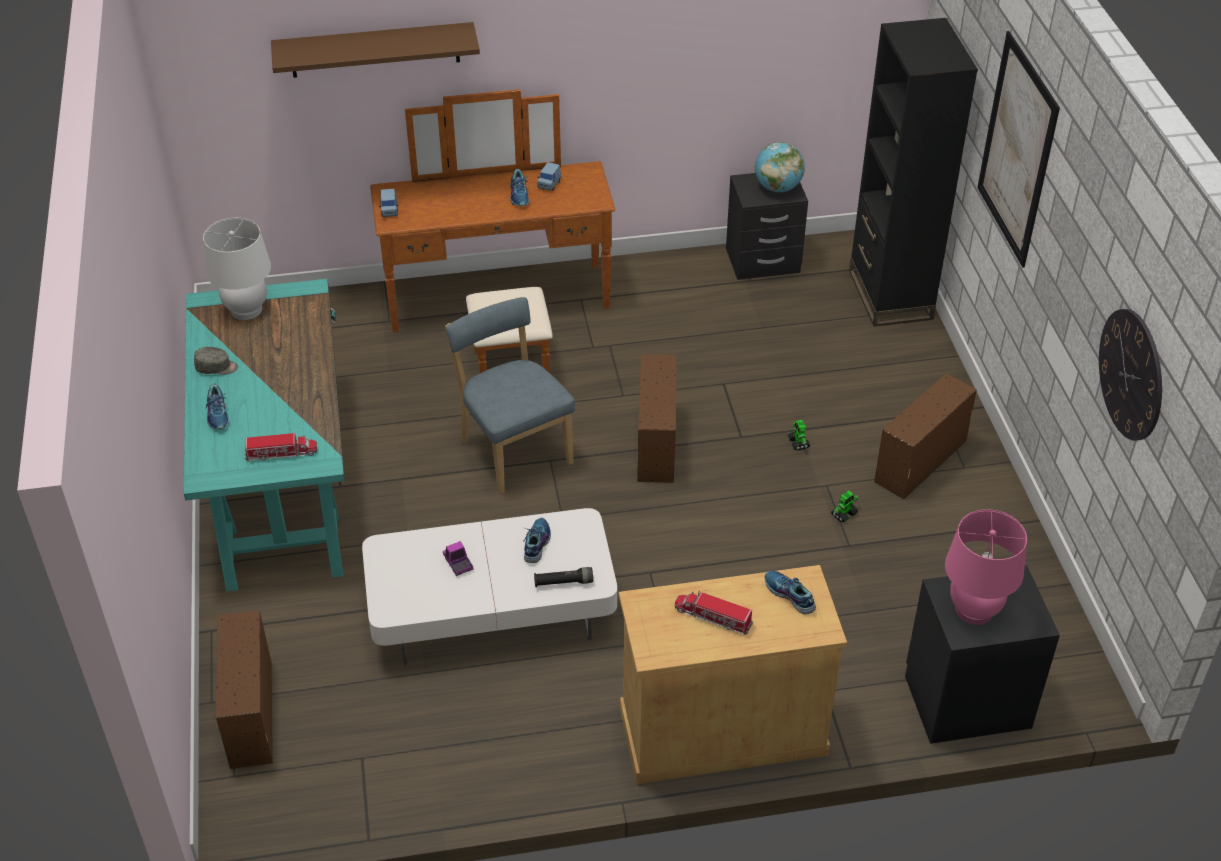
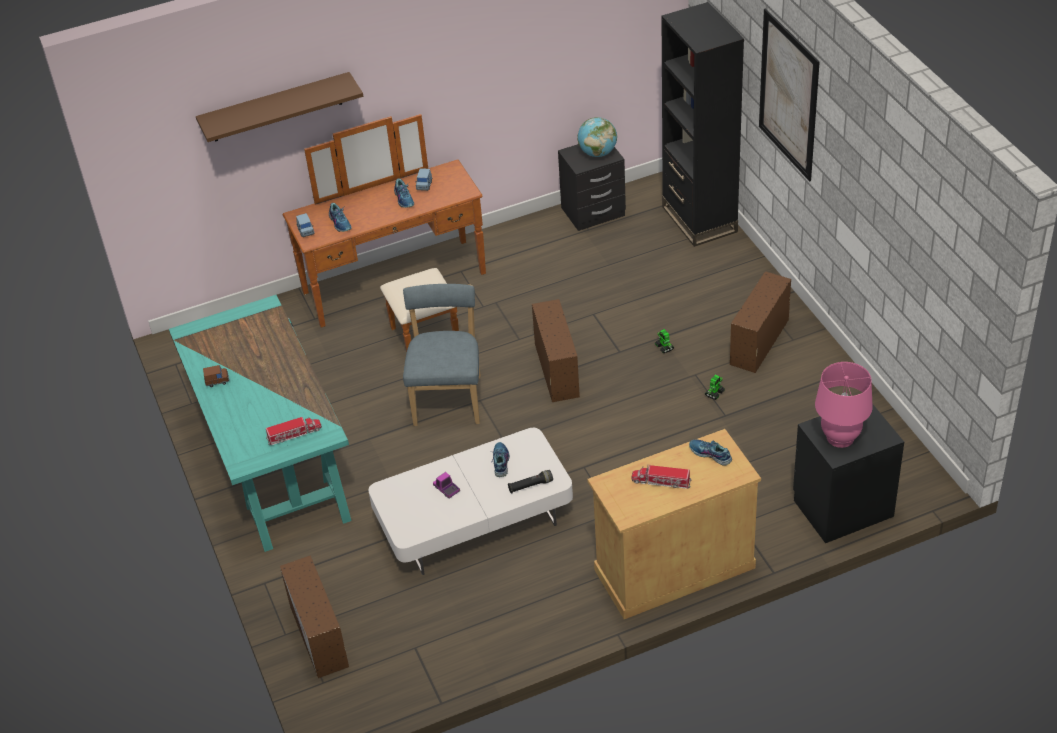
camera: 10 degrees left, 0 degrees up
(217, 368) = (217, 381): grey cap -> brown toy car
(218, 414) = (233, 415): shoe -> shoe (340, 222)
(246, 310) = (222, 331): white table lamp -> none
(513, 449) = (448, 397): blue chair -> blue chair turned 45 degrees clockwise
(1131, 374) = (913, 245): wall clock -> none

